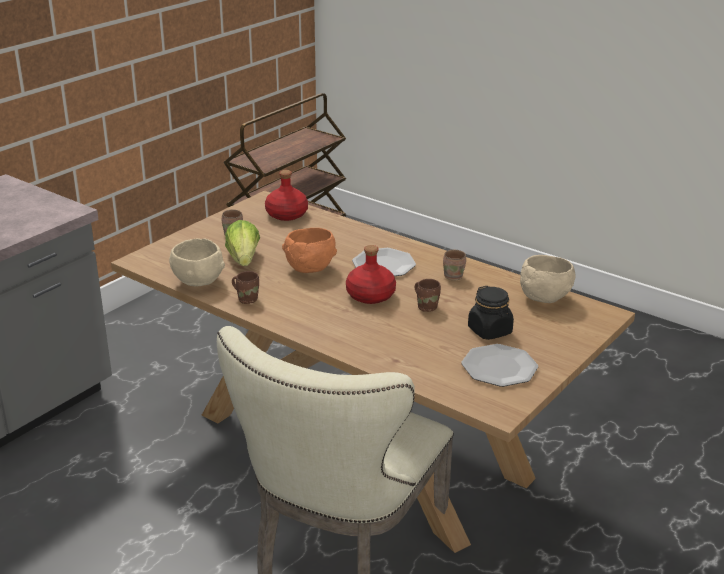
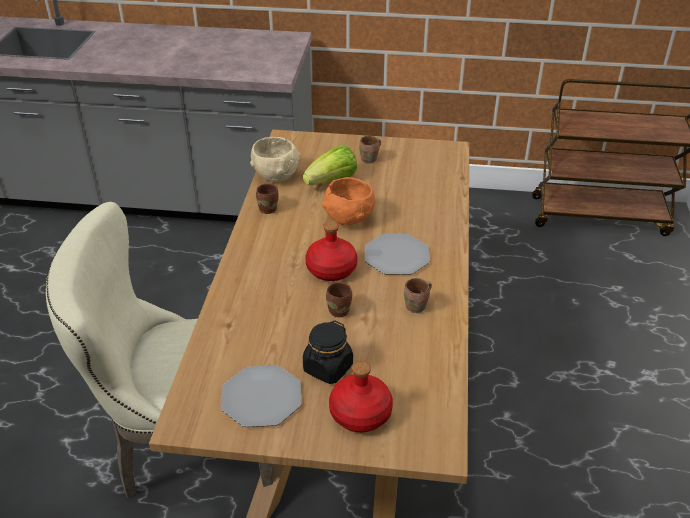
camera: 60 degrees right, 10 degrees up
(287, 214) = (435, 169): red bottle -> red bottle (361, 413)
(544, 298) = (430, 387): beige bowl -> none

